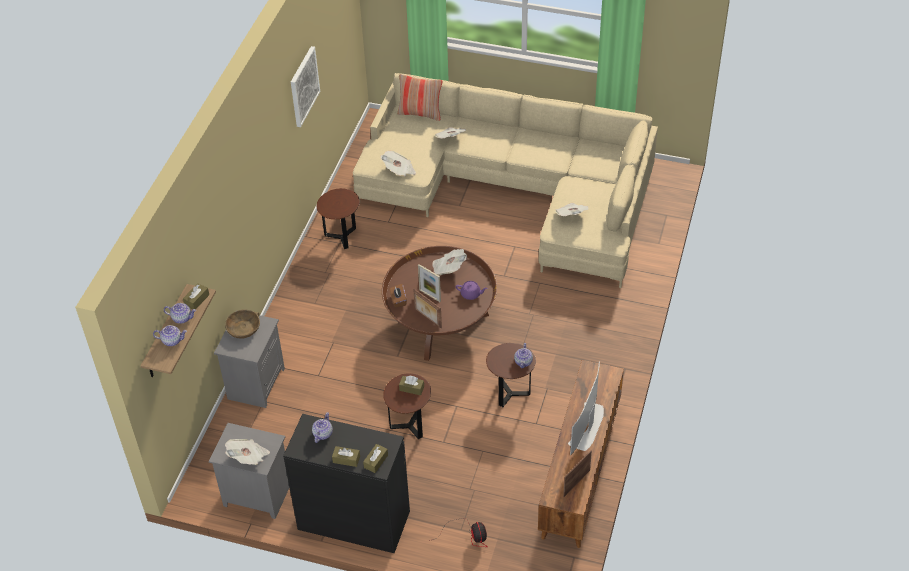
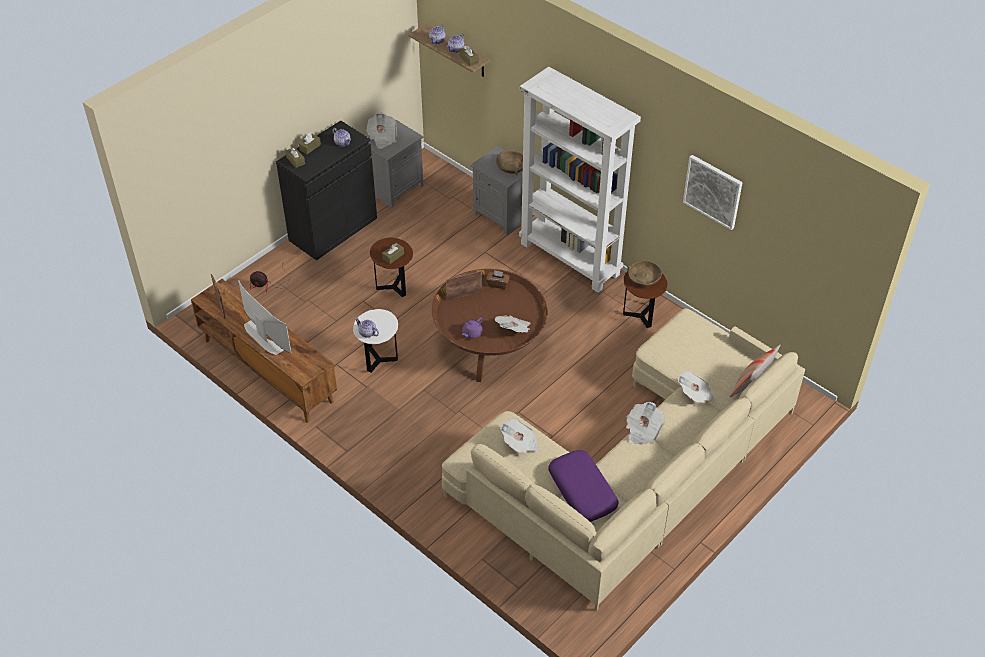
camera: 115 degrees right, 0 degrees up
(293, 308) = (571, 259): none -> white bookcase
(334, 205) = (643, 278): none -> brown bowl
(399, 171) = (666, 338): newspaper -> newspaper (642, 431)
(430, 295) = (489, 306): picture frame -> none
(510, 394) = (378, 360): brown side table -> white side table
(588, 168) = (583, 491): none -> purple pillow

